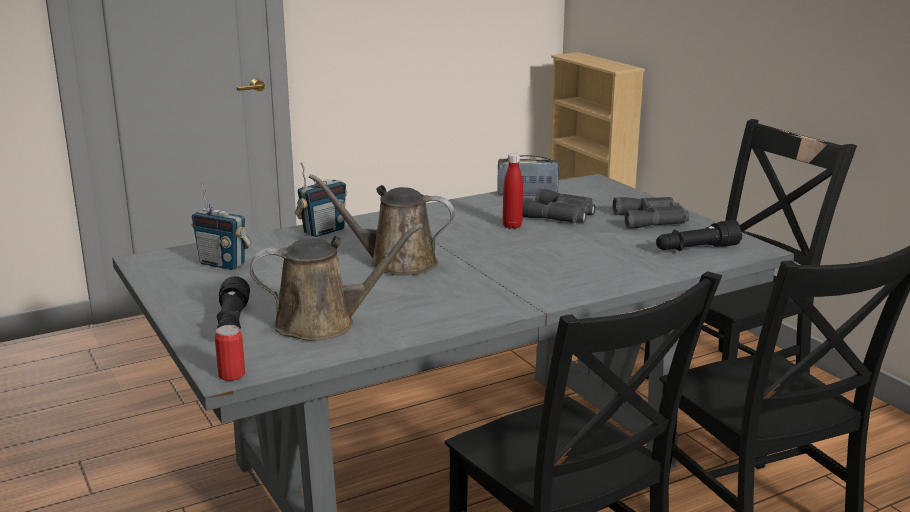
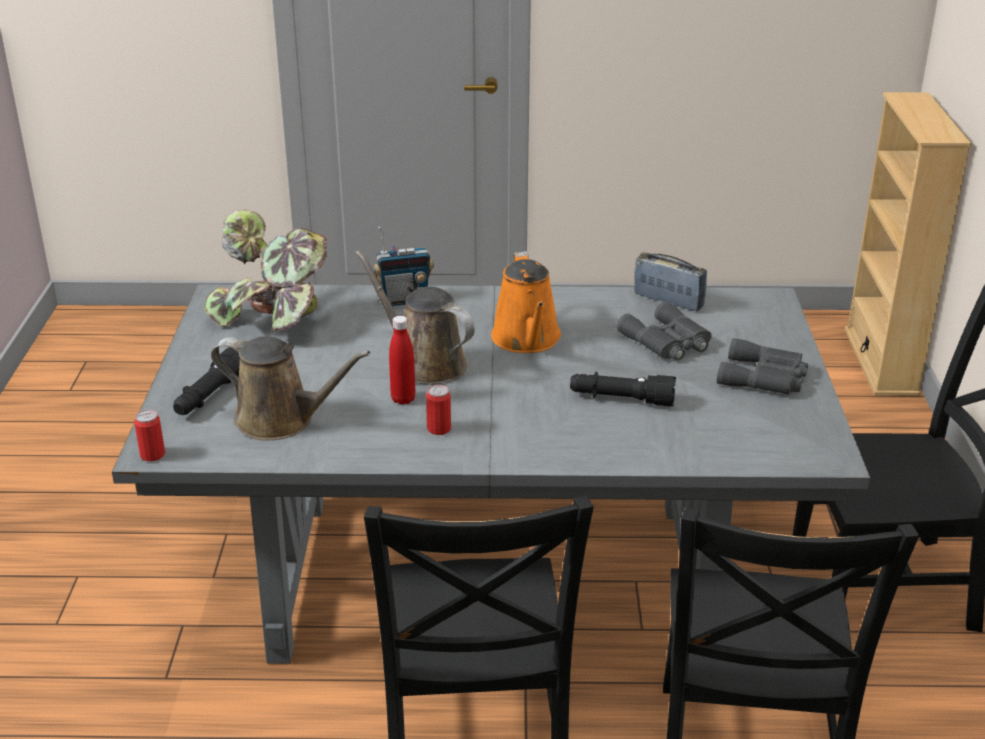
camera: 30 degrees right, 10 degrees up
(223, 264) = (274, 319): radio -> potted plant
(457, 234) = (527, 340): none -> orange watering can
(466, 297) = (439, 429): none -> can
(512, 226) = (596, 344): red bottle -> red bottle (403, 399)
(696, 249) = (757, 436): black flashlight -> black flashlight (621, 399)

